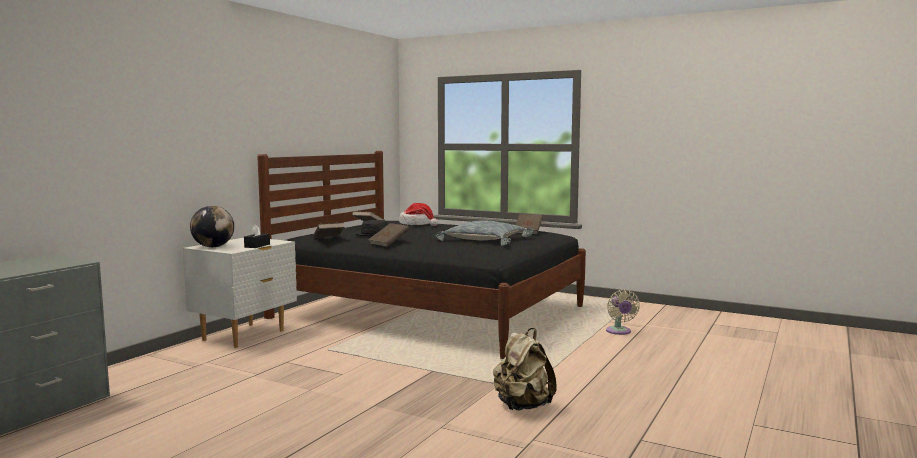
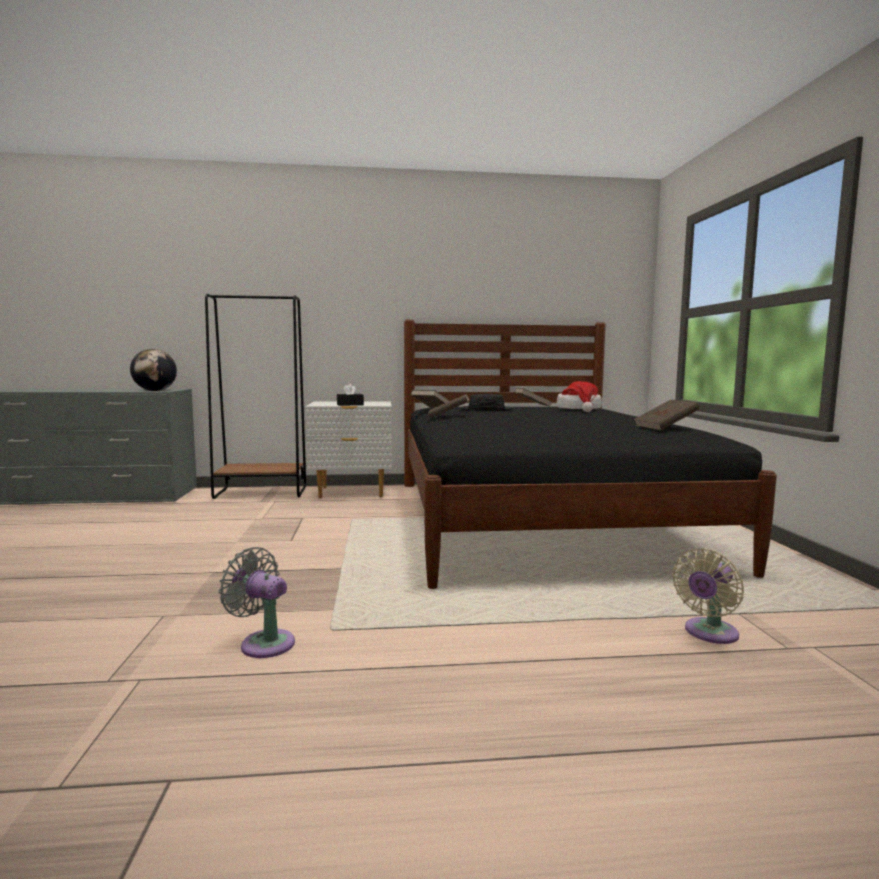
camera: 55 degrees right, 0 degrees up
(162, 362) = (261, 493): none -> clothes rack
(213, 247) = (327, 402): globe -> globe (155, 390)
(484, 239) = (555, 424): pillow -> none
(522, 406) = (263, 642): beige backpack -> grey fan

